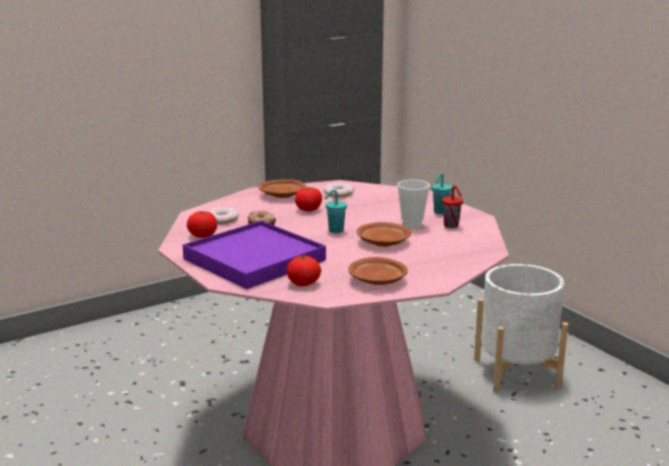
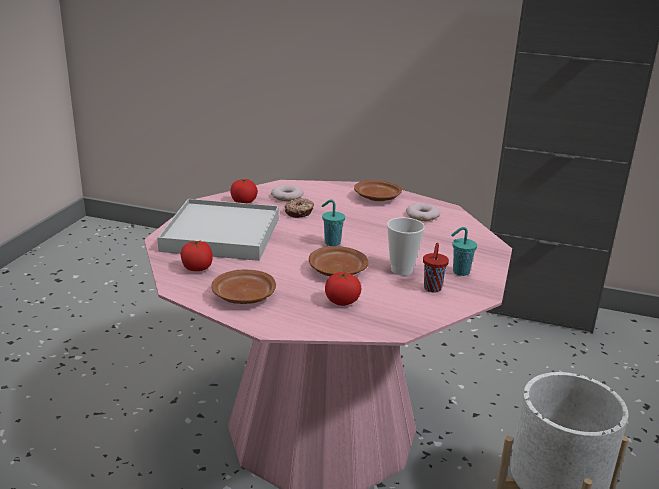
camera: 50 degrees right, 5 degrees up
(254, 259) = (222, 234): purple tray -> white tray
(308, 209) = (362, 217): tomato -> tomato (342, 301)

